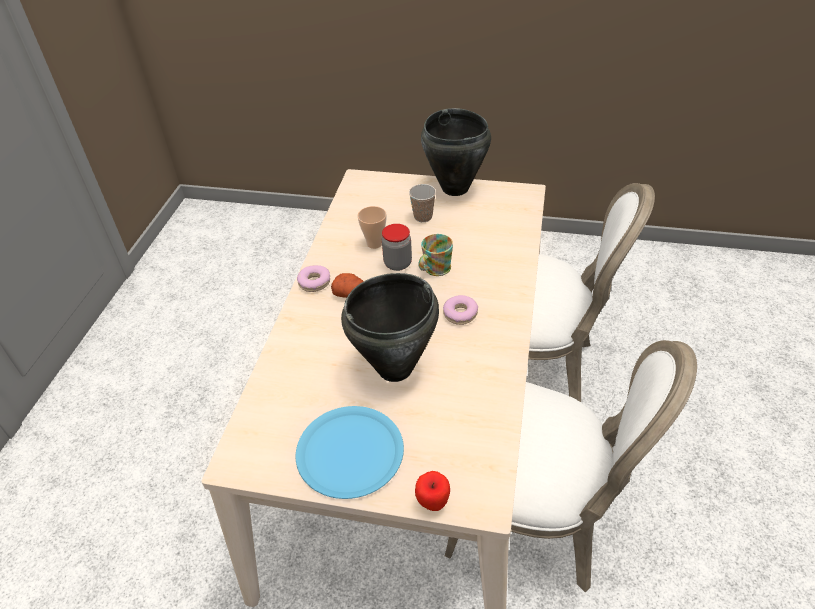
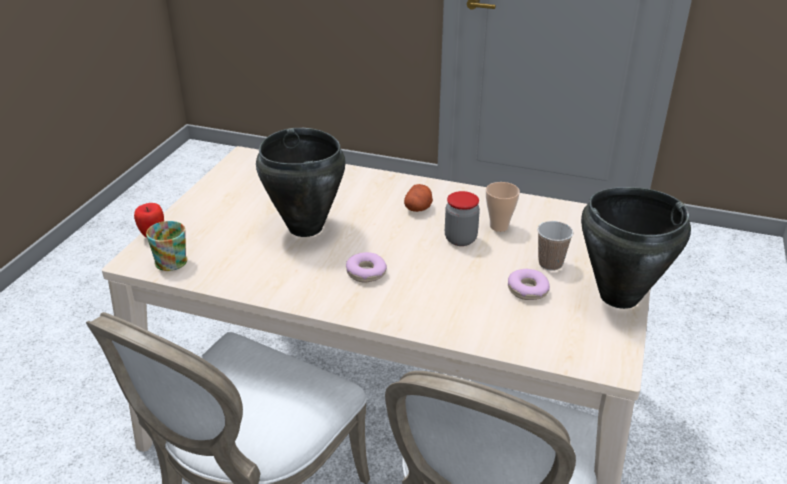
camera: 95 degrees right, 10 degrees down
(314, 282) = (439, 190): donut -> donut (527, 290)
(350, 452) = (226, 201): blue plate -> none
(434, 269) = (446, 263): mug -> mug (170, 259)

